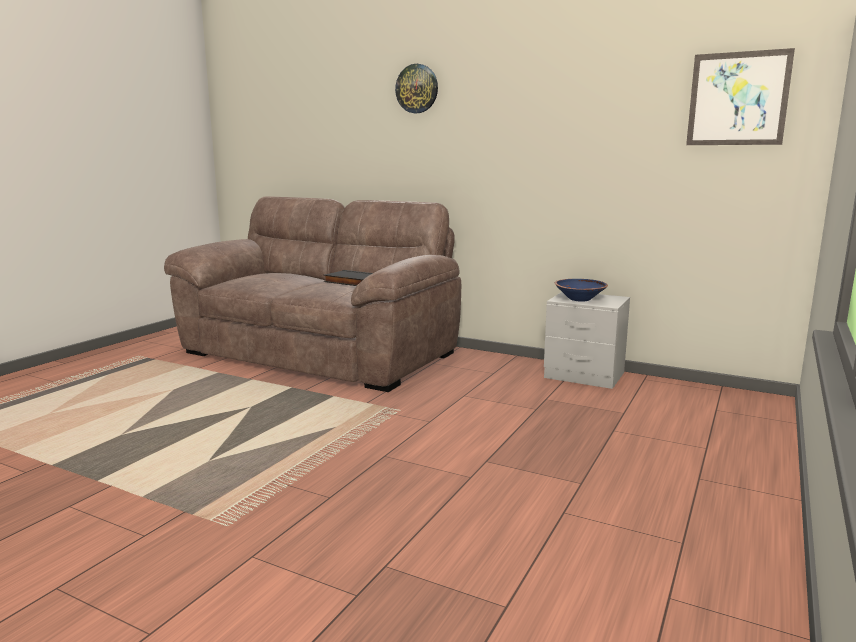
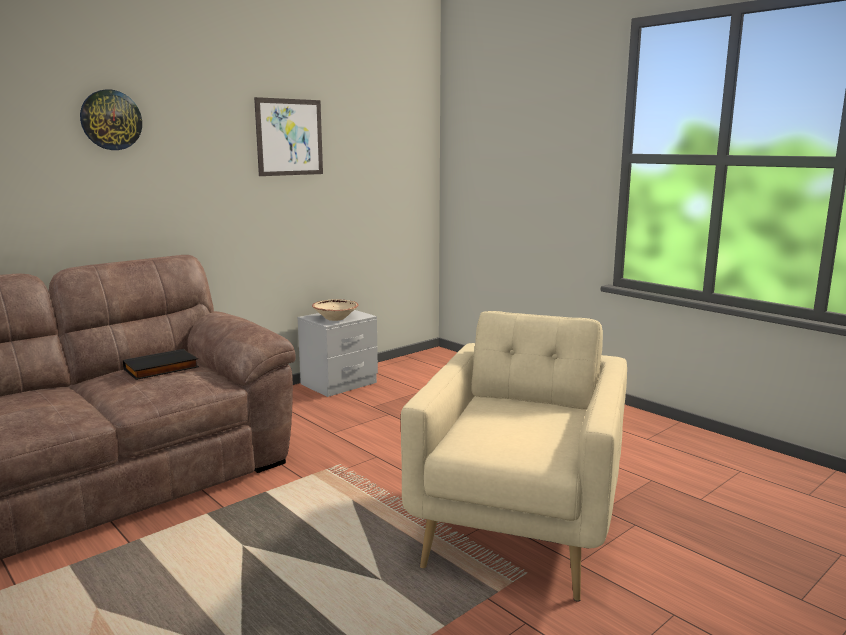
camera: 70 degrees left, 0 degrees up
(320, 513) = (520, 526): none -> beige armchair
(579, 299) = (335, 318): blue bowl -> beige bowl
(738, 99) = (393, 145): picture -> picture (289, 137)

